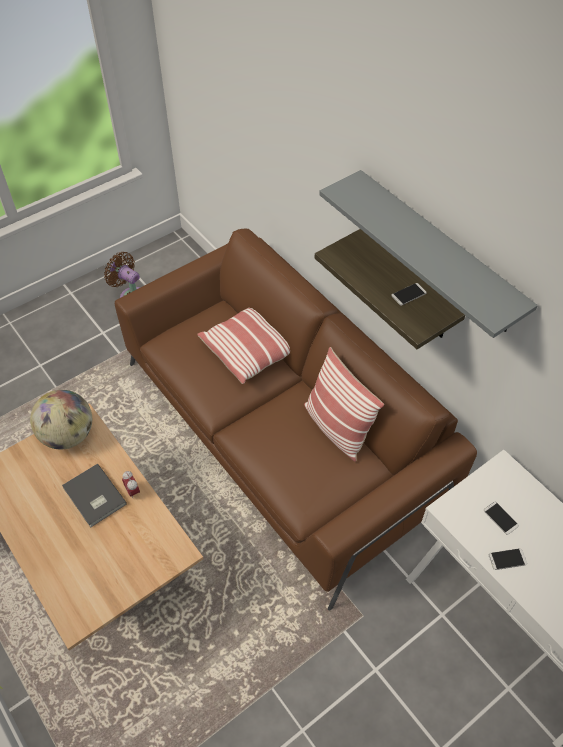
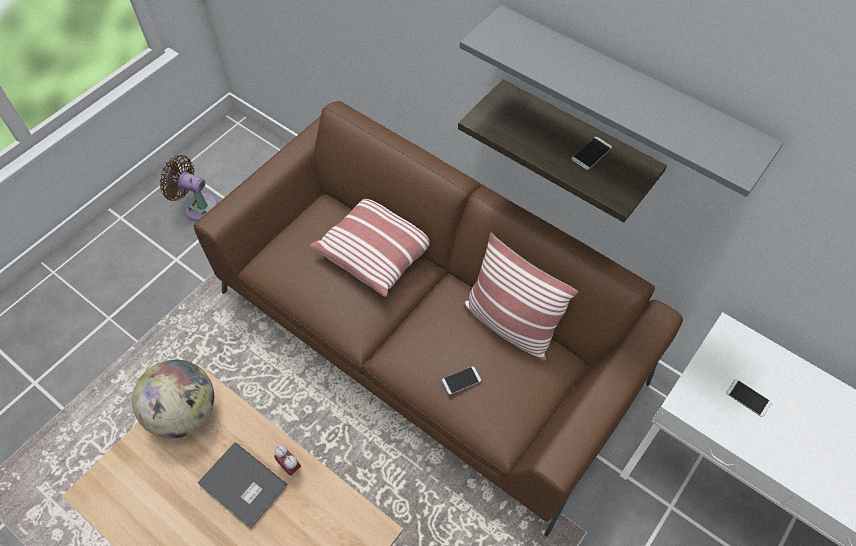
camera: 15 degrees left, 5 degrees up
(507, 559) = (773, 447): phone -> phone (461, 380)

